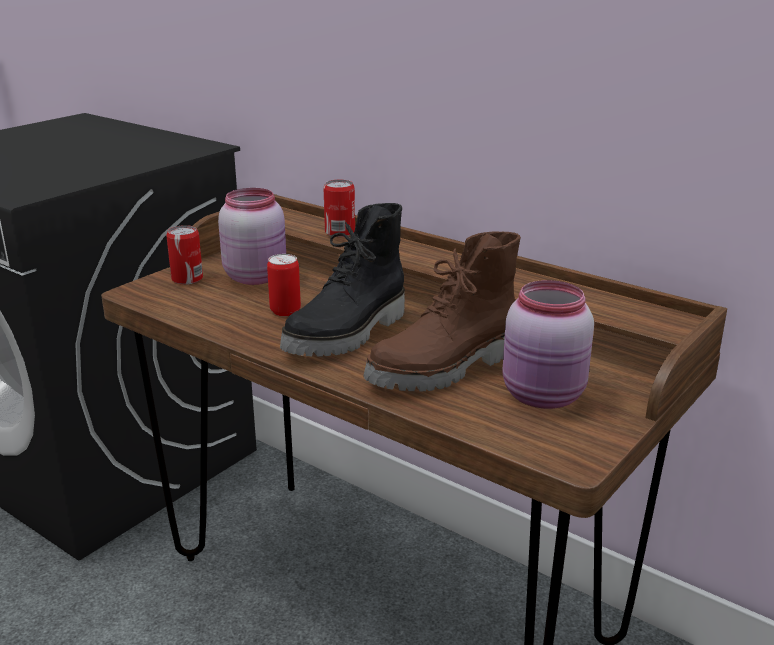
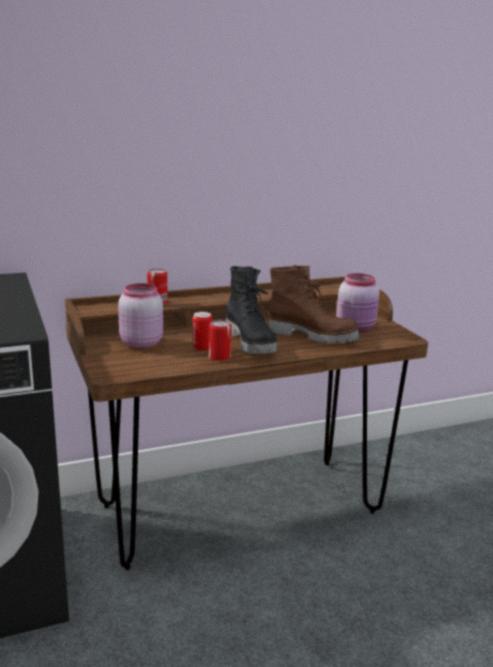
camera: 60 degrees left, 5 degrees down
(187, 279) = (113, 358): can -> can (219, 357)
(445, 369) = (312, 336): brown boot -> brown boot turned 60 degrees counterclockwise

